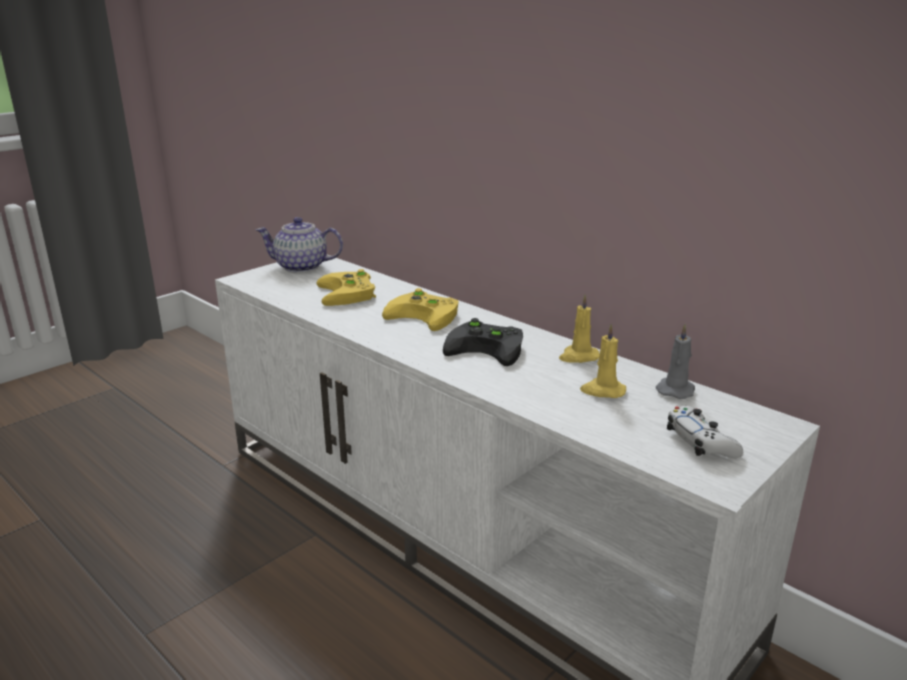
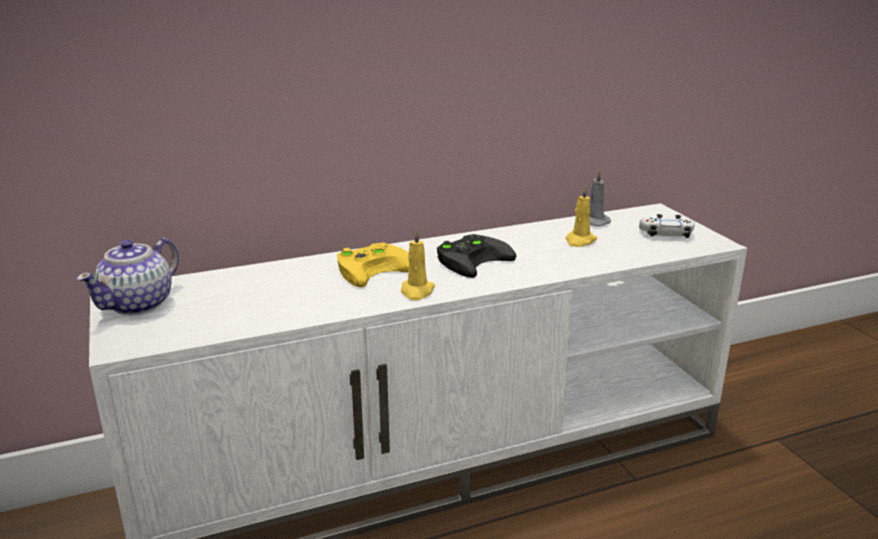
camera: 65 degrees left, 0 degrees up
(349, 294) = (268, 292): yellow game controller -> none
(578, 357) = (518, 234): yellow candle -> yellow candle (417, 291)

